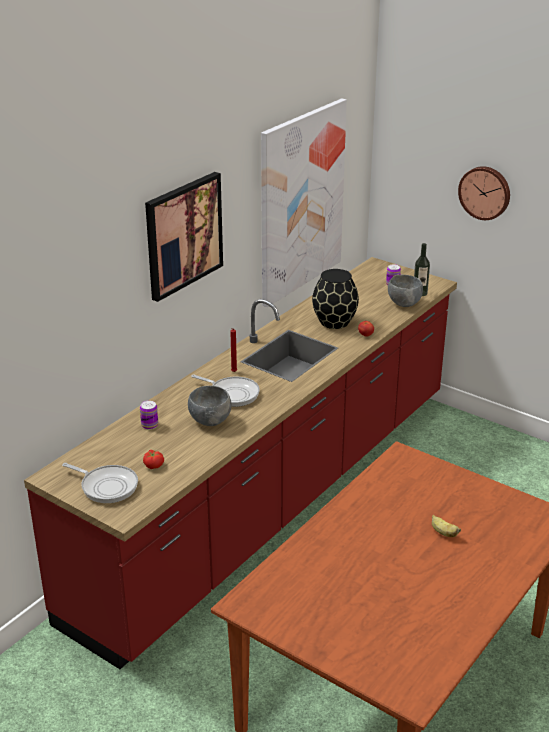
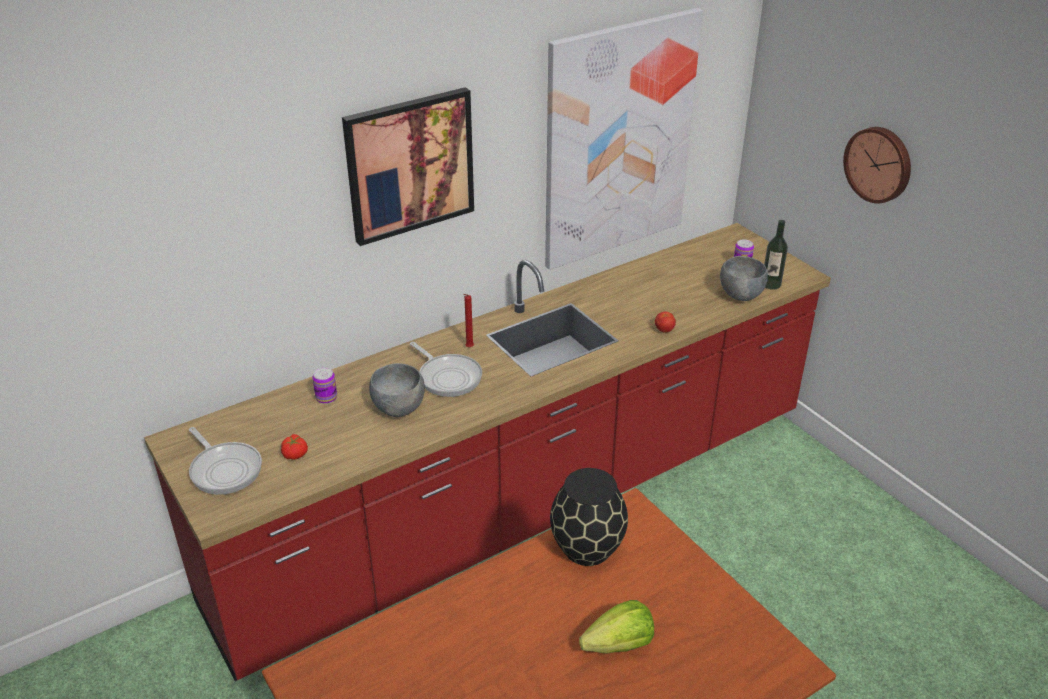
camera: 20 degrees right, 5 degrees up
(334, 322) = (635, 304): black vase -> black vase (587, 549)
(443, 533) = (619, 645): banana -> lettuce

